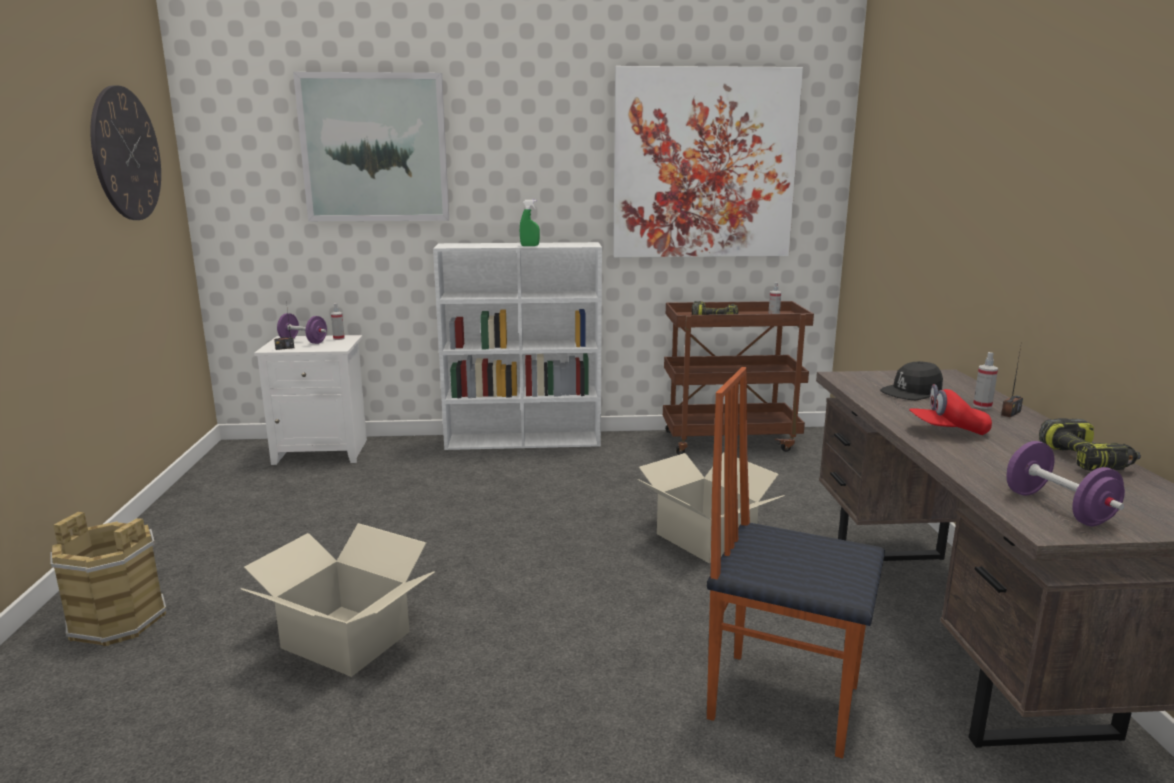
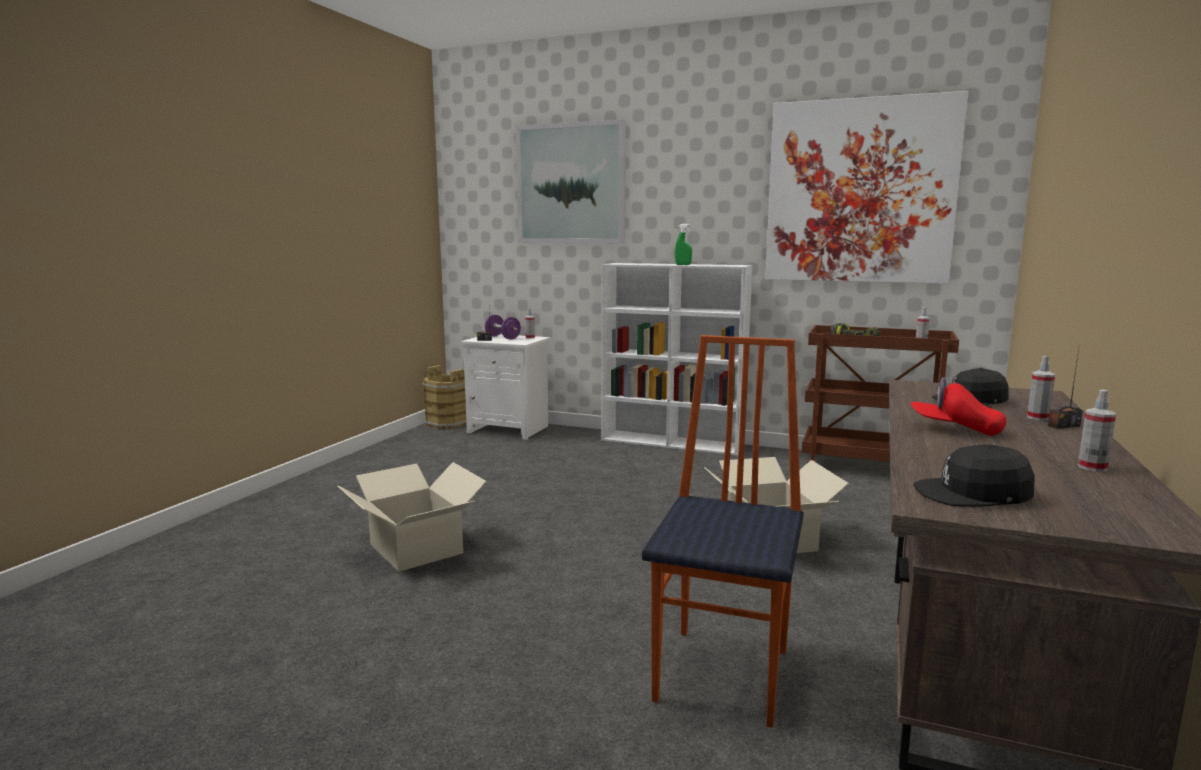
camera: 25 degrees right, 5 degrees down
(118, 620) = (292, 507): brown bucket -> brown bucket (448, 423)
(126, 154) = (386, 186): wall clock -> none
(782, 700) = (725, 674): chair -> chair turned 60 degrees clockwise
(1057, 508) = (973, 494): purple dumbbell -> black cap
(1086, 459) = (1092, 467): power drill -> spray bottle

